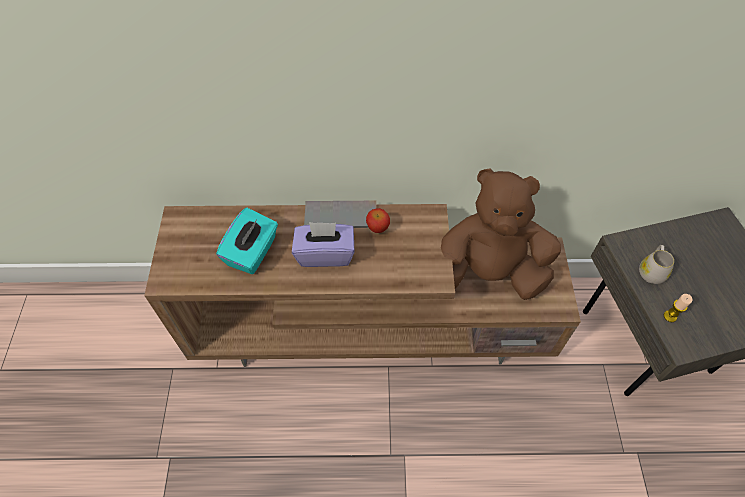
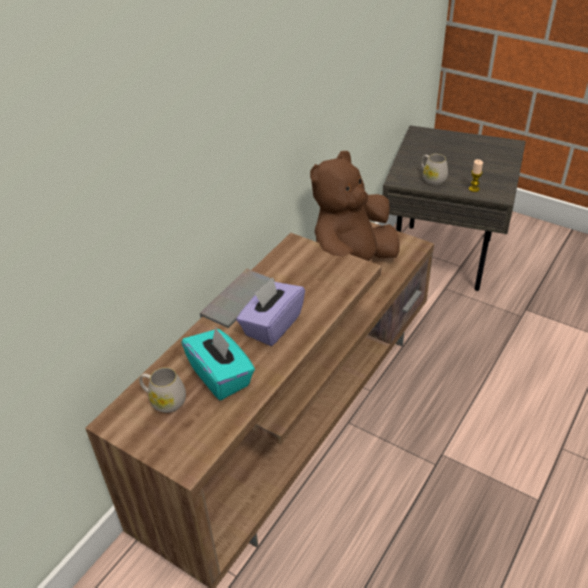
camera: 55 degrees left, 15 degrees down
(210, 233) = (164, 400): none -> white mug
(377, 227) = (277, 279): apple -> none

